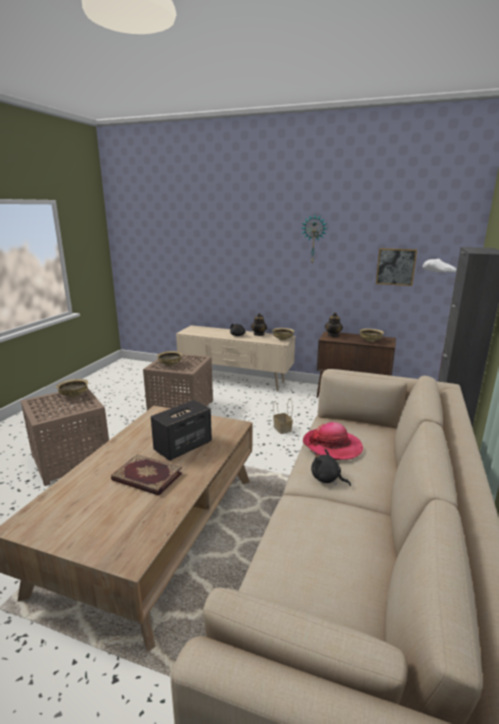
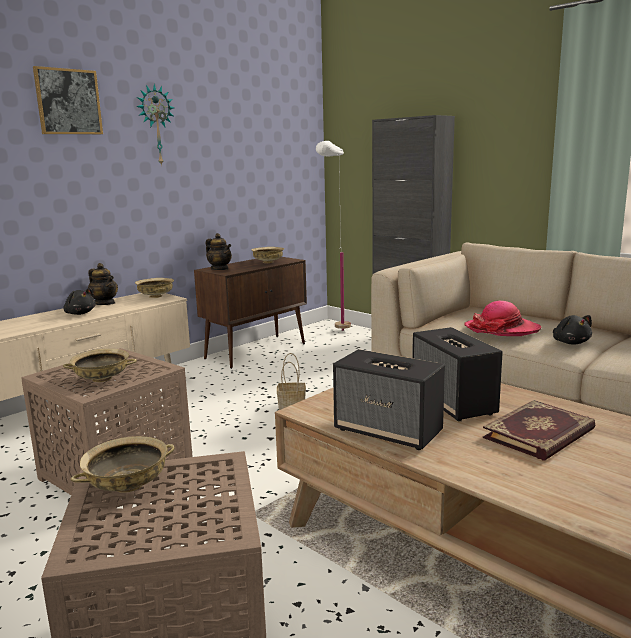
camera: 65 degrees left, 5 degrees down
(138, 434) = (389, 431): none -> speaker
(327, 479) = (570, 342): black plush toy -> black plush toy turned 75 degrees counterclockwise
(395, 266) = (257, 161): picture -> picture (68, 102)

